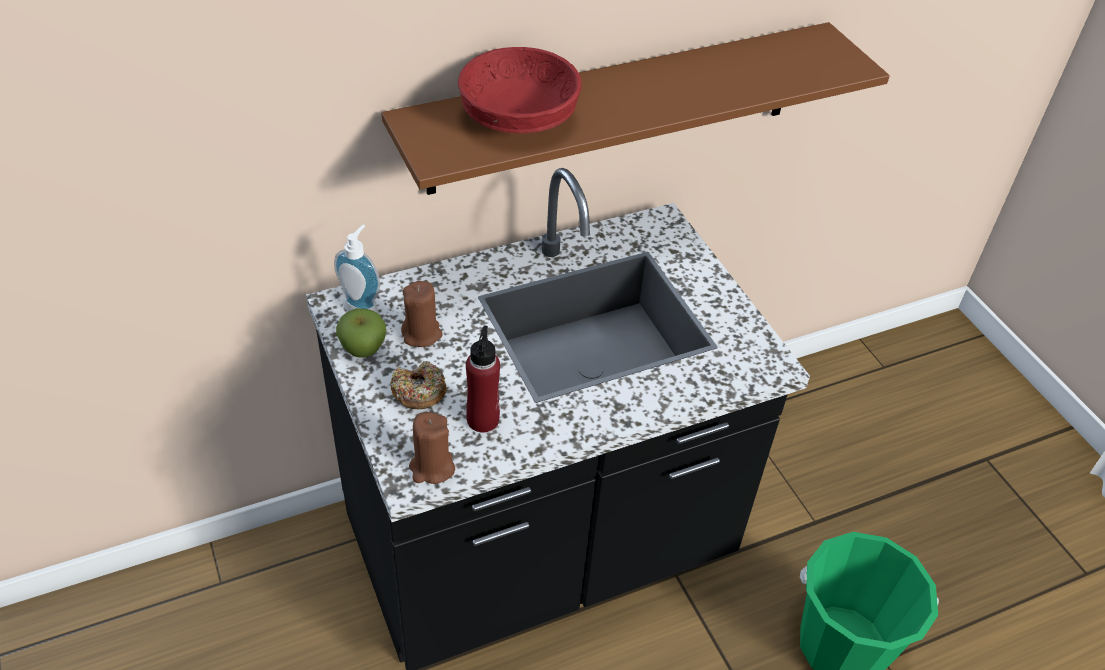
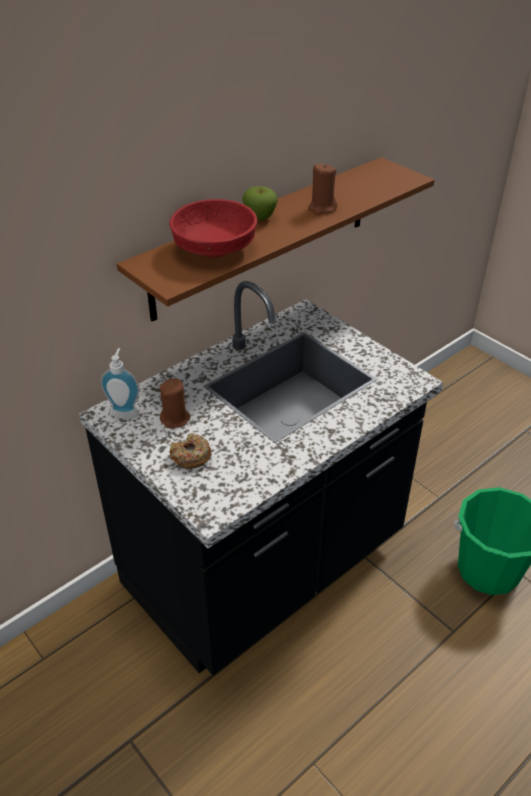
camera: 15 degrees left, 5 degrees down
(363, 349) = (138, 439): apple -> apple (260, 218)
(432, 468) = (223, 503): brown candle -> brown candle (322, 208)
(483, 419) = (244, 463): red bottle -> none

